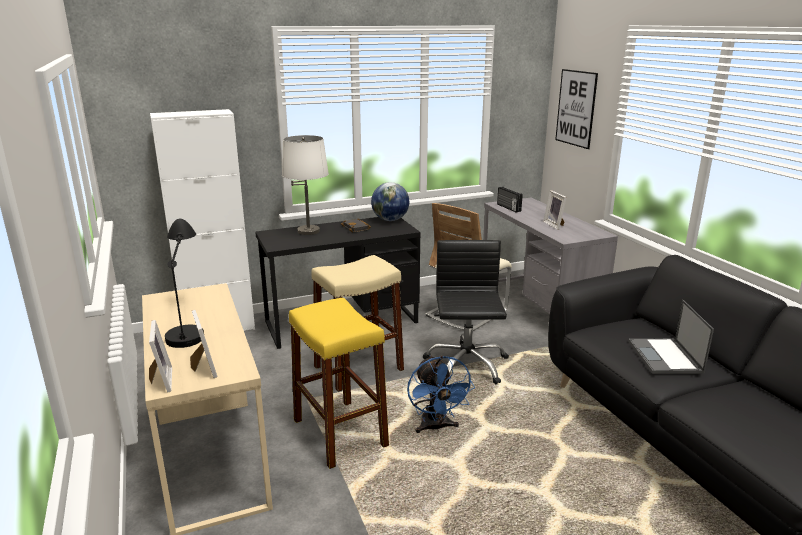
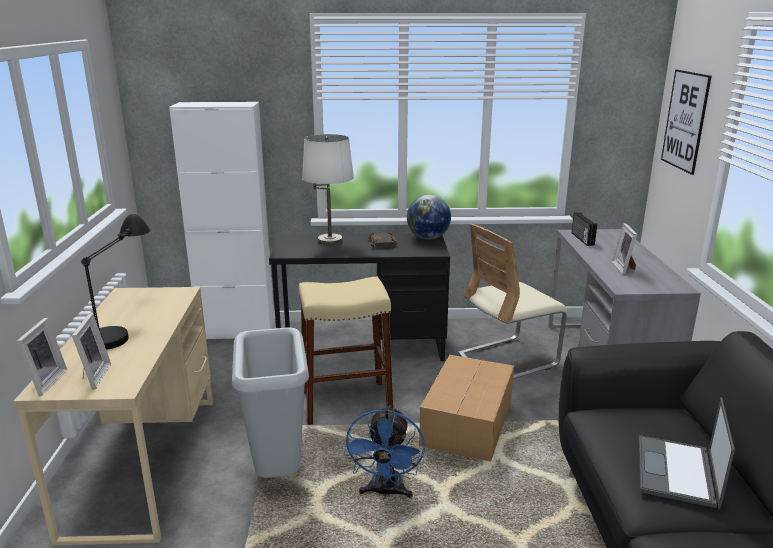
camera: 20 degrees right, 0 degrees up
(340, 433) = (279, 473): yellow stool -> grey trash can
(466, 364) = (468, 422): black office chair -> cardboard box

